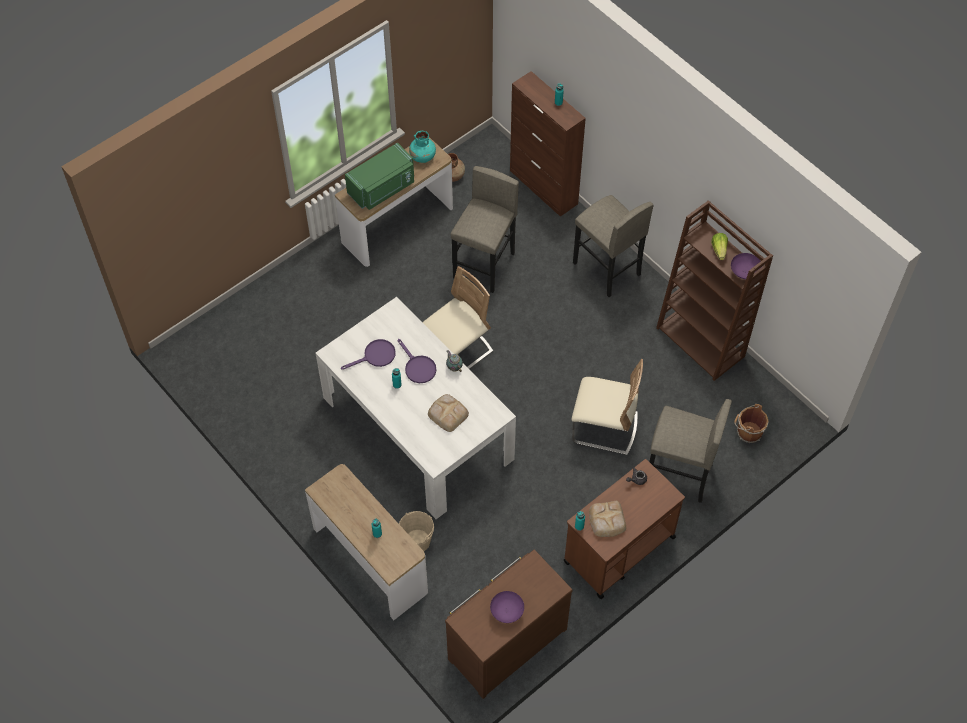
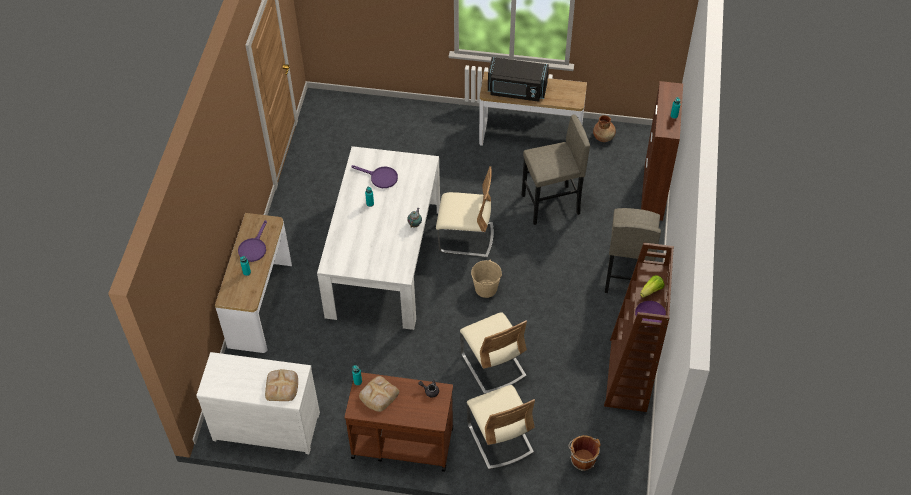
camera: 50 degrees right, 5 degrees down
(382, 188) = (516, 90): green microwave -> black microwave
(417, 367) = (395, 205): purple frying pan -> purple frying pan (253, 248)
(417, 541) = (298, 319): beige bucket -> beige bucket (486, 288)
(422, 157) = (566, 93): turquoise vase -> none
(447, 413) = (375, 246): bread -> bread (282, 386)
(504, 642) = (266, 423): brown dresser -> white dresser
(507, 612) = (246, 383): purple bowl -> none
(678, 475) = (500, 438): grey stool -> beige chair

